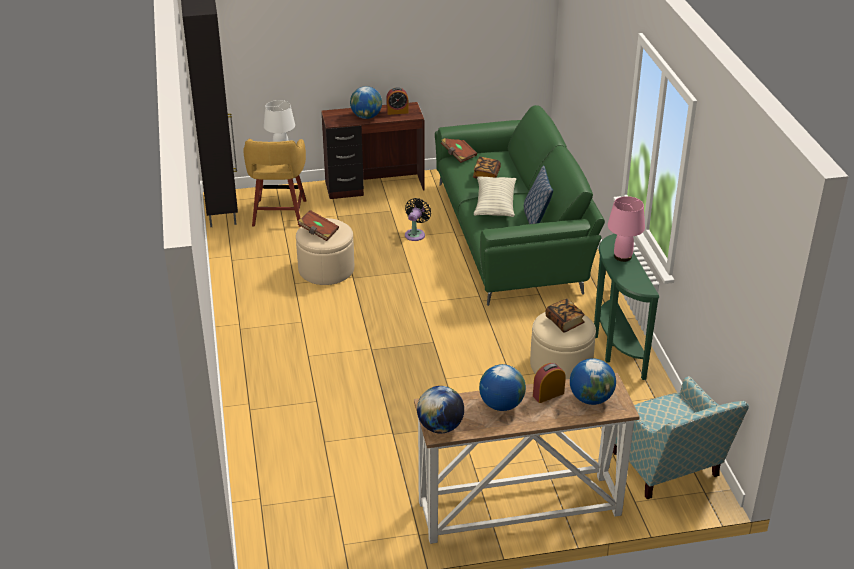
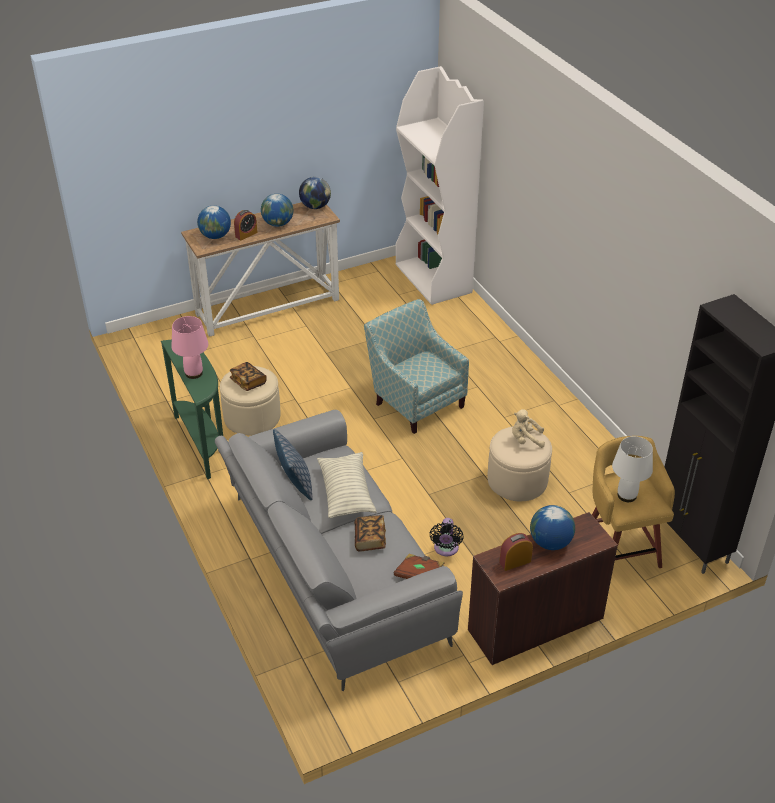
camera: 165 degrees right, 5 degrees up
(272, 513) = (434, 279): none -> white bookcase
(318, 232) = (525, 440): brown book -> beige plush toy
(511, 236) = (332, 569): green sofa -> grey sofa
(669, 471) = (158, 347): armchair -> armchair (415, 401)

